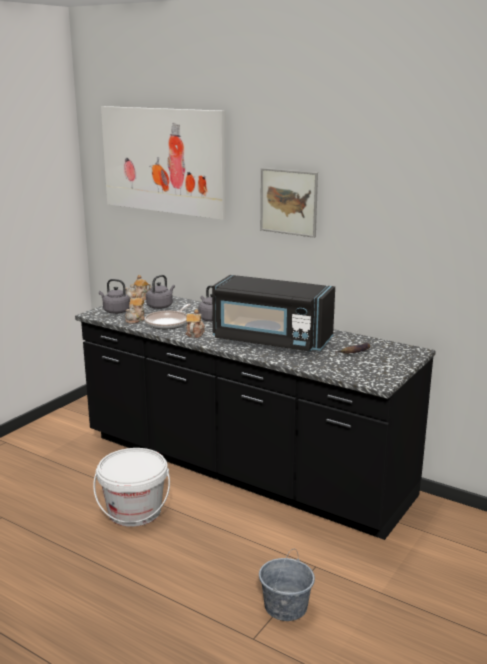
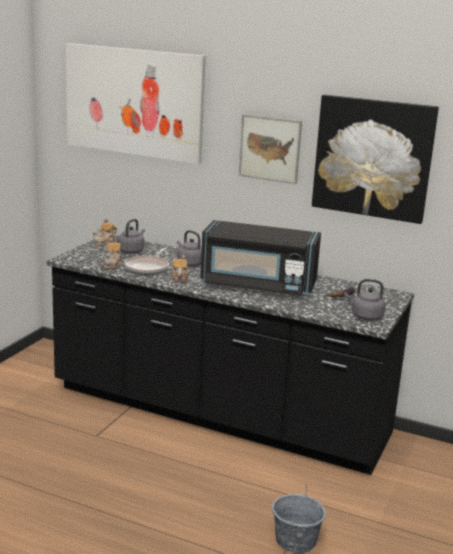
camera: 10 degrees left, 0 degrees up
(115, 311) = (87, 256): grey kettle -> grey kettle (365, 316)
(134, 511) = (122, 459): white bucket -> none
(389, 208) = (373, 158): none -> picture

